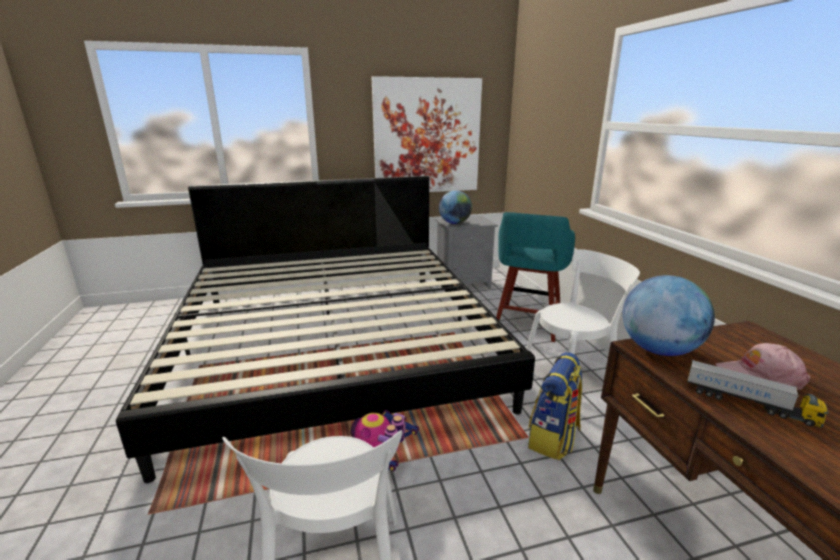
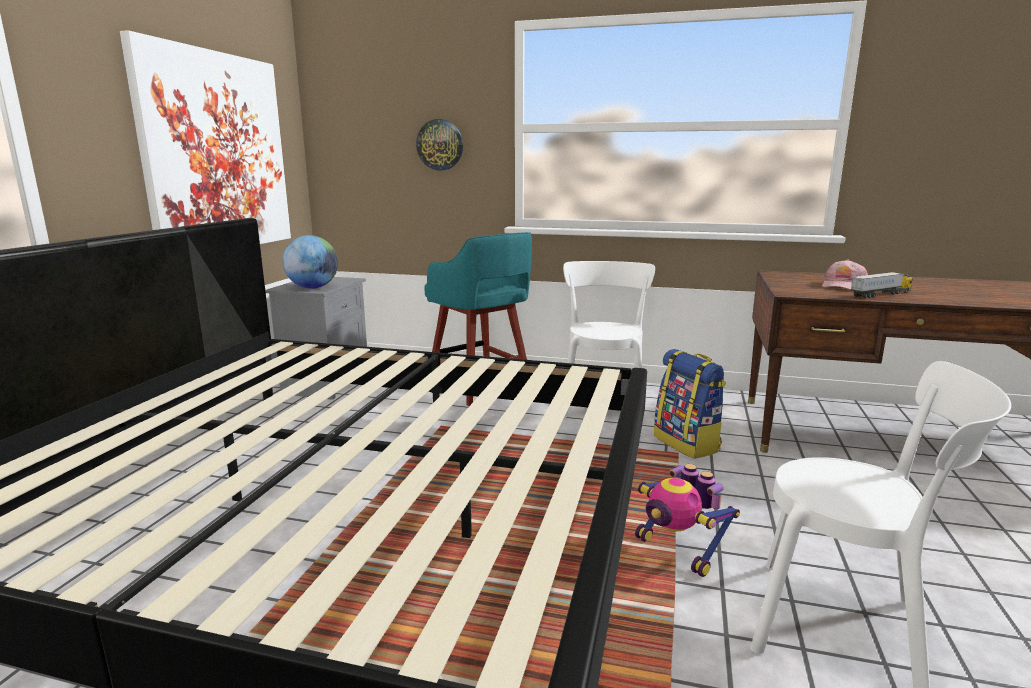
camera: 60 degrees left, 5 degrees down
(562, 135) = (440, 145): none -> wall clock
(658, 350) = (796, 291): globe -> none

